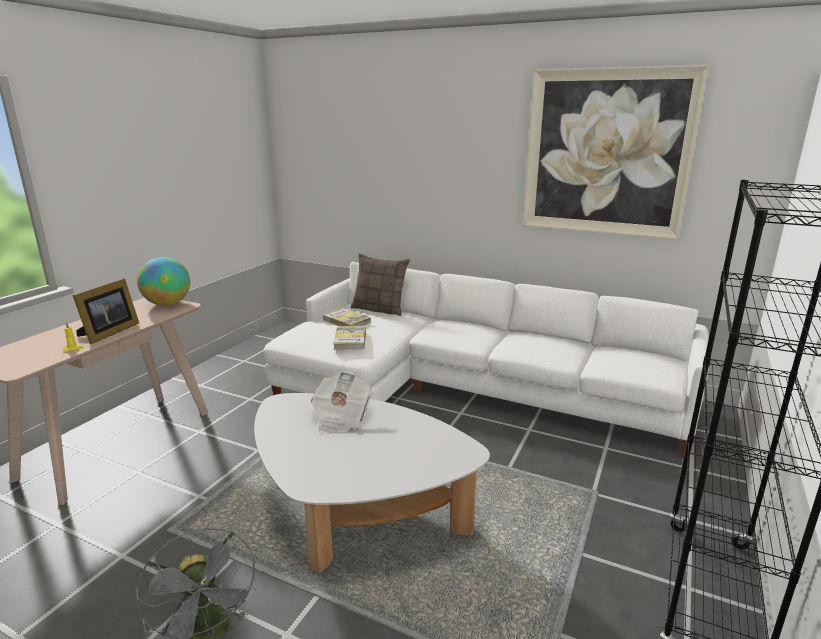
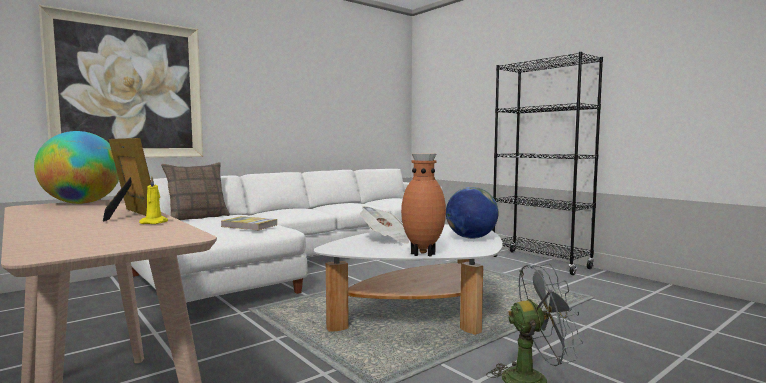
camera: 65 degrees left, 15 degrees down
(279, 453) = (423, 253): none -> brown vase
(346, 321) = (202, 223): book -> none
(385, 470) = (471, 238): none -> globe
(607, 153) = (334, 79): picture -> picture (128, 89)

